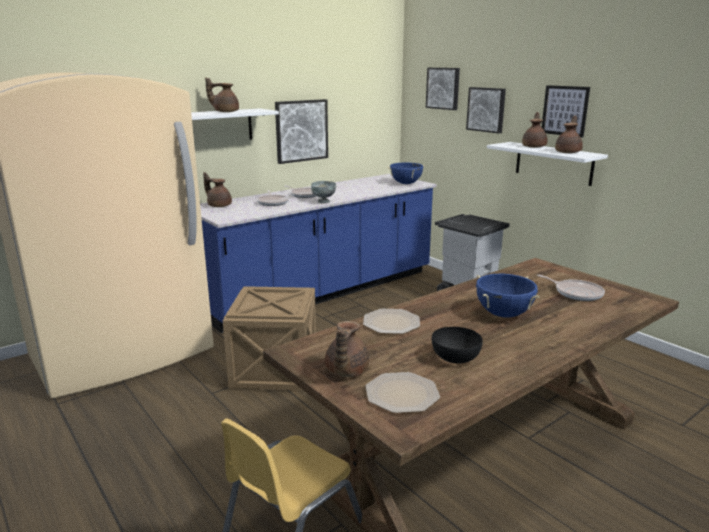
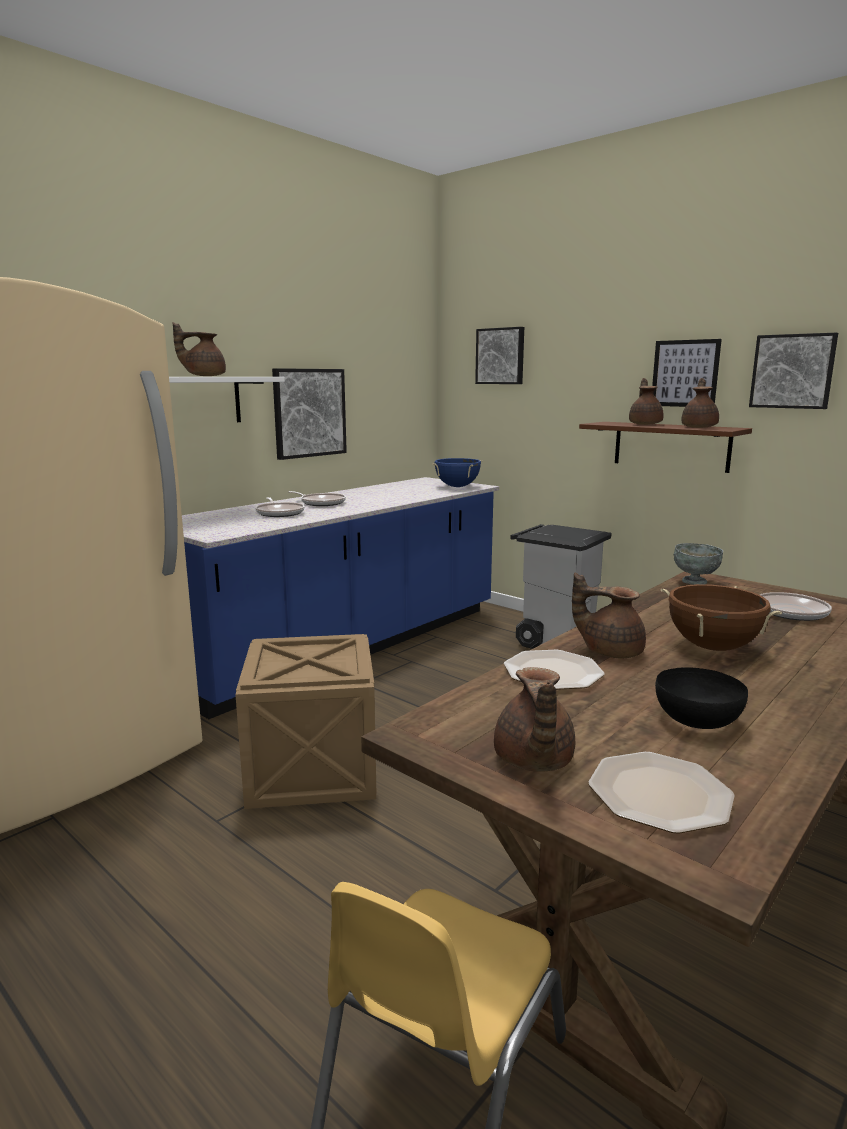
camera: 10 degrees left, 5 degrees down
(219, 205) = (197, 519): brown teapot -> brown teapot (610, 651)
(323, 201) = (356, 509): grey bowl -> grey bowl (695, 582)
(486, 109) = (567, 380): picture -> picture (792, 371)
(503, 314) = (713, 647): blue cooking pot -> brown cooking pot
(553, 163) = (671, 446): white shelf -> brown shelf

